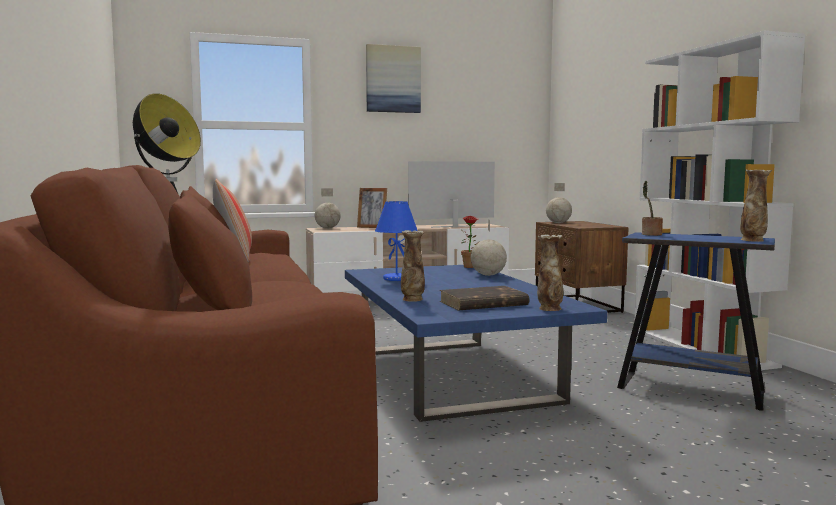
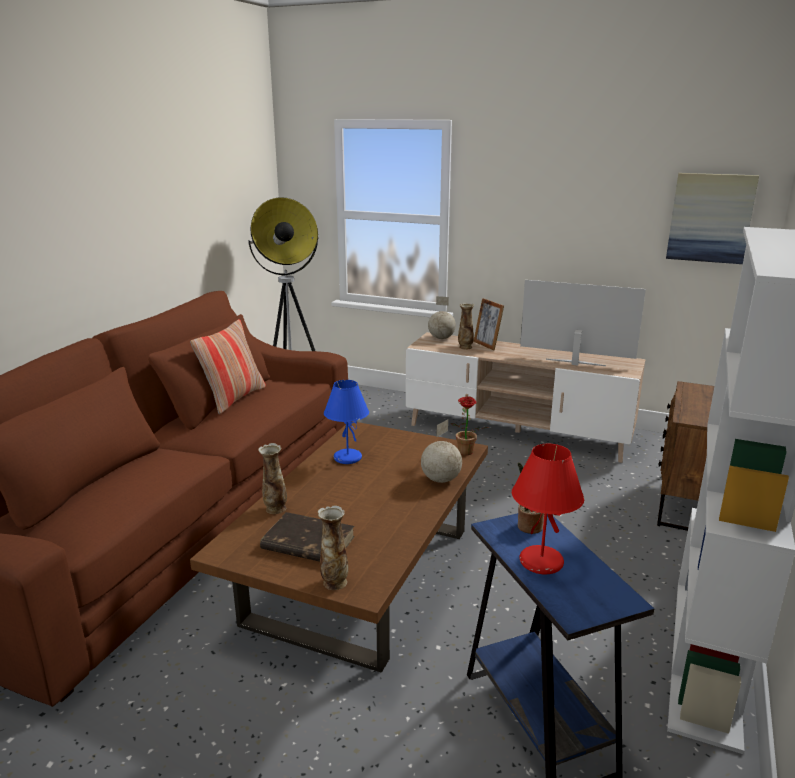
camera: 40 degrees right, 15 degrees up
(393, 79) = (546, 166): picture -> picture (710, 218)
(450, 374) = (361, 572): blue coffee table -> brown coffee table
(558, 223) = (695, 393): globe -> none
(694, 238) = (540, 562): none -> red table lamp
(753, 240) = (585, 605): vase -> vase (465, 347)

